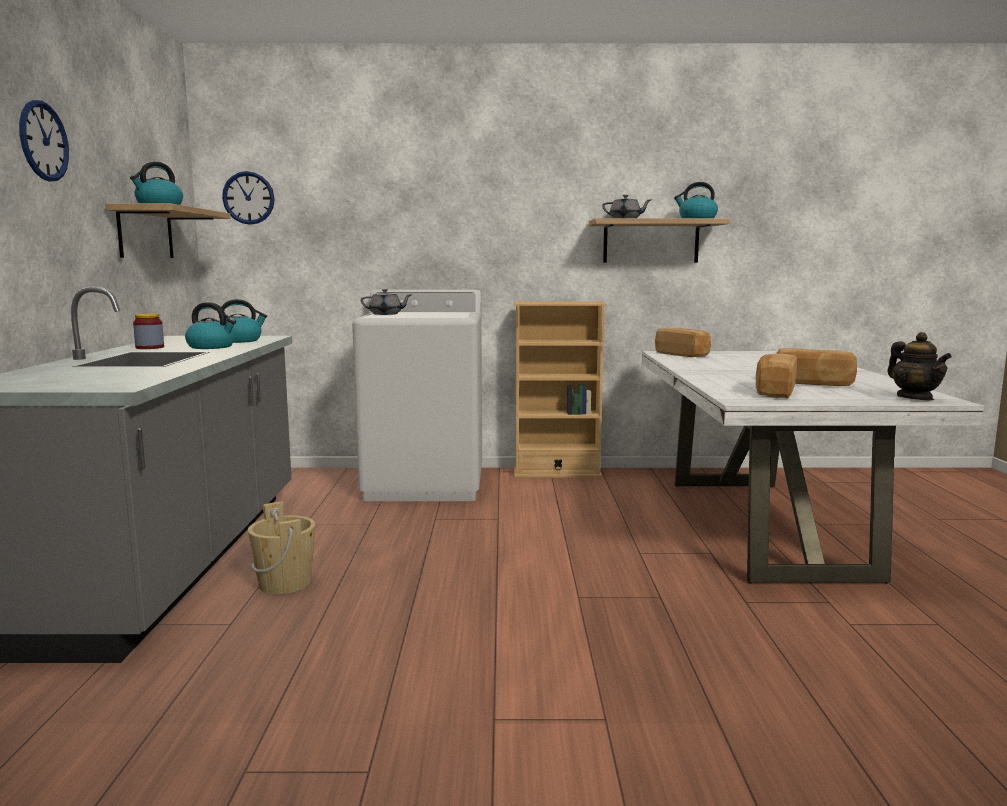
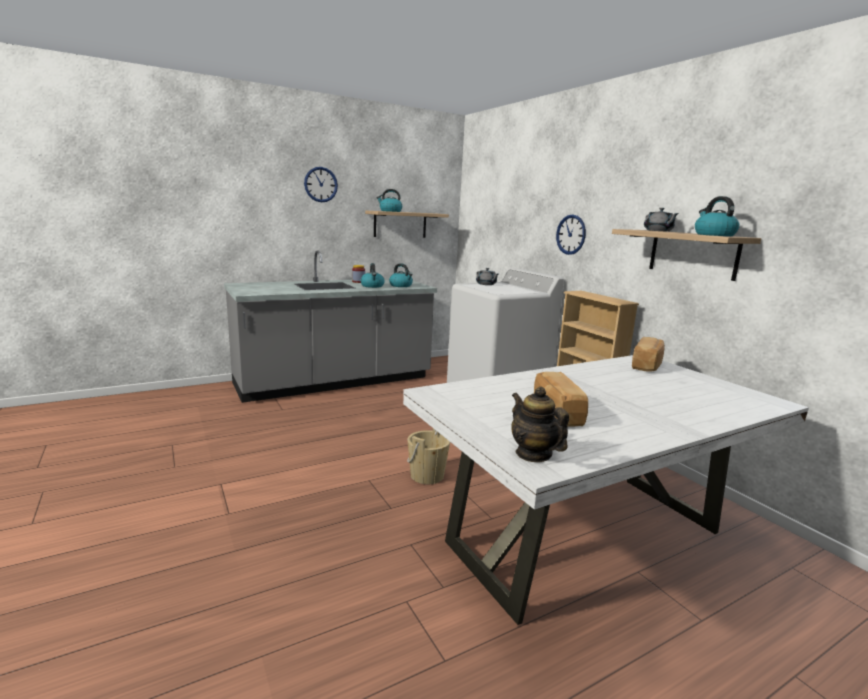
camera: 60 degrees right, 5 degrees up
(248, 198) = (476, 204): wall clock -> wall clock (571, 234)
(285, 583) = (328, 407): beige bucket -> beige bucket (427, 475)
(774, 392) = (484, 400): bread -> none
(915, 398) = (533, 454): teapot -> teapot turned 105 degrees clockwise

